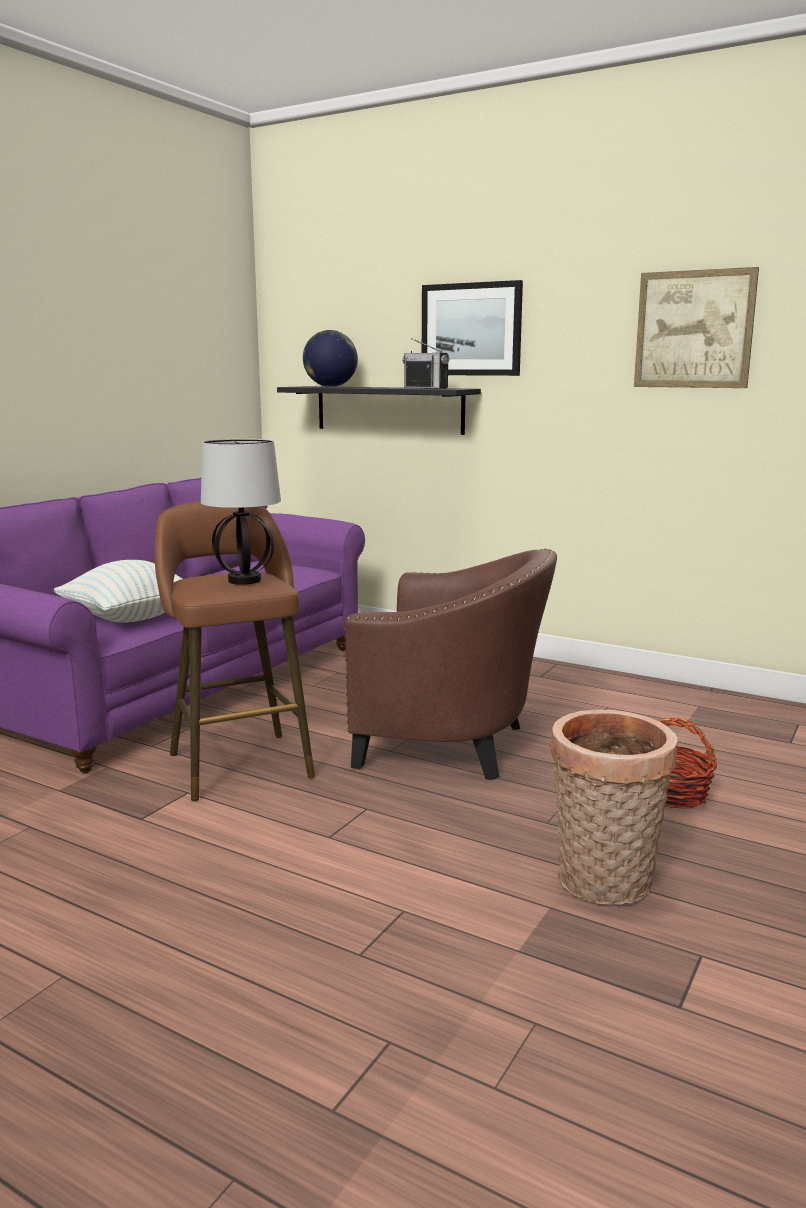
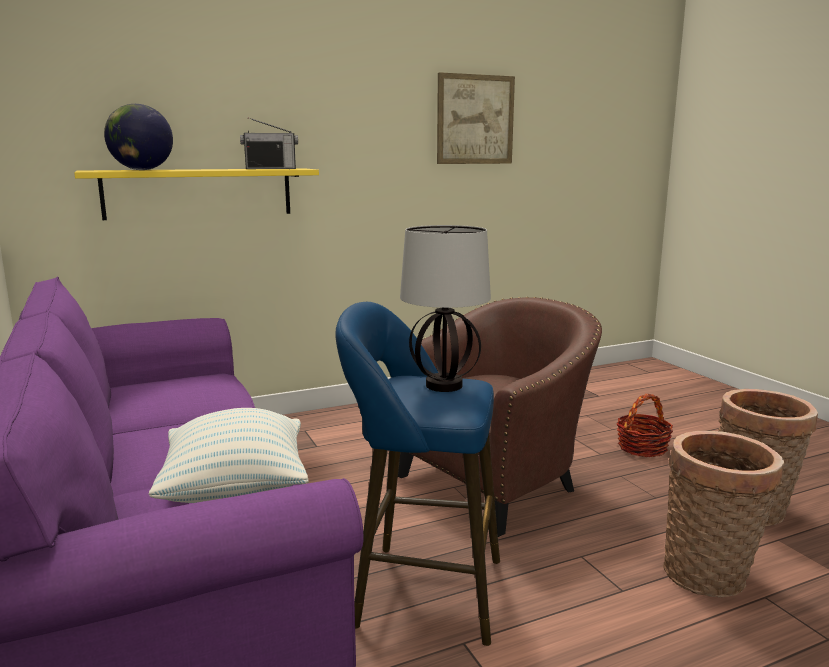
camera: 55 degrees left, 0 degrees up
(237, 762) = (420, 591): brown stool -> blue stool
(389, 409) = (199, 193): black shelf -> yellow shelf
(409, 875) = (710, 576): none -> basket
(471, 329) = (290, 111): picture -> none

